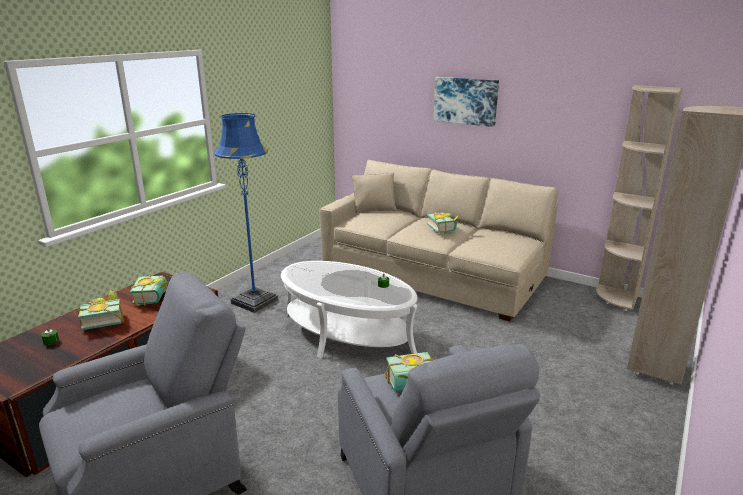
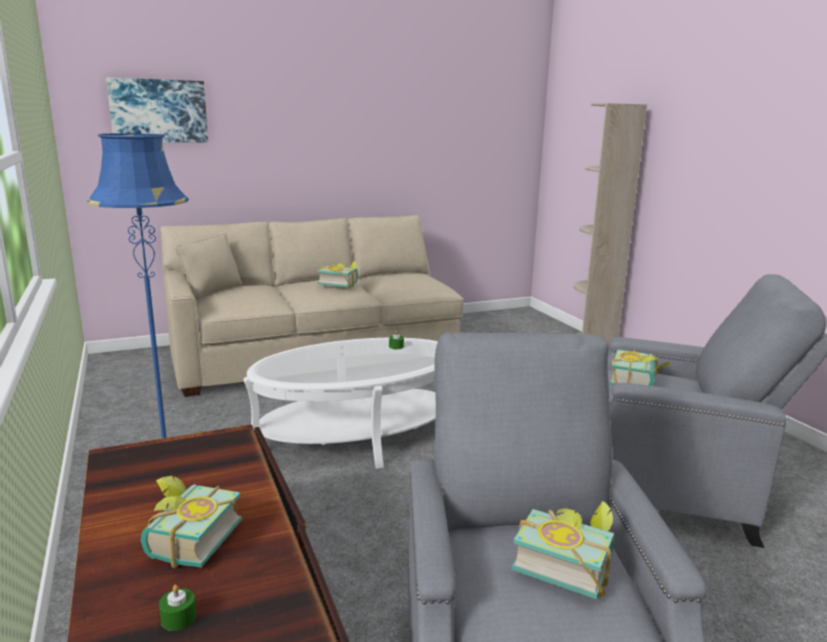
camera: 55 degrees left, 5 degrees down
(155, 297) = (185, 475): book -> book (565, 563)
(465, 101) = (288, 130): picture -> picture (158, 111)
(615, 301) = (480, 319): beige bookcase -> none

